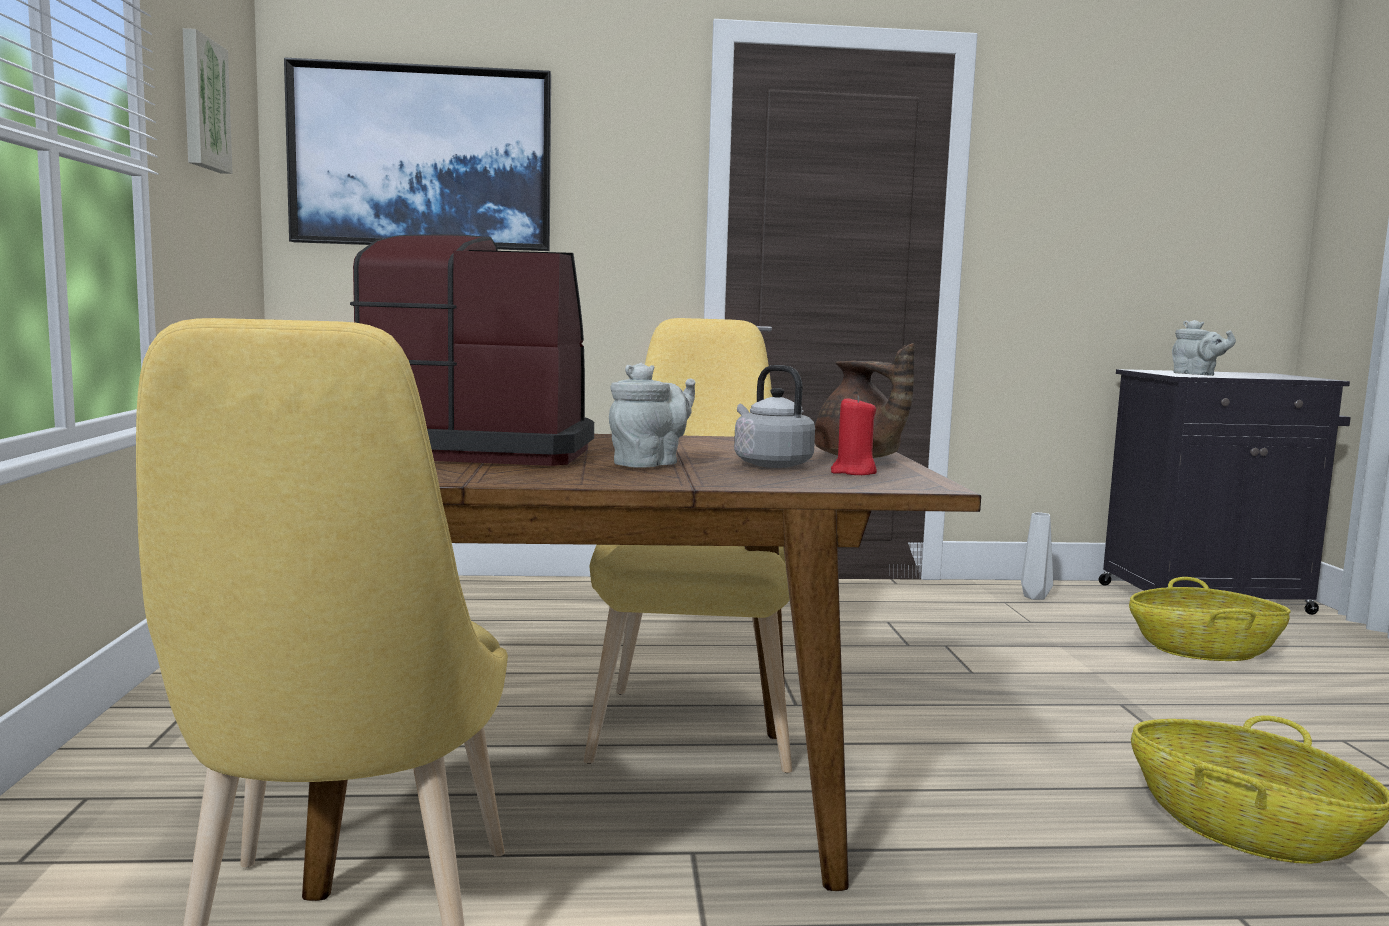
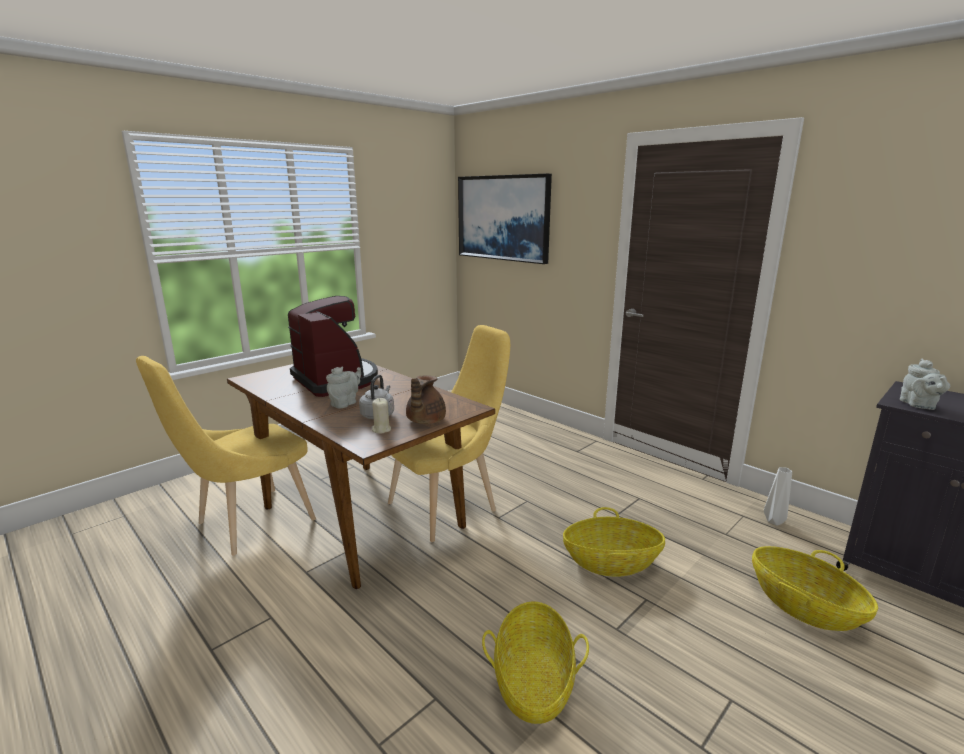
camera: 50 degrees right, 10 degrees up
(202, 104) = (403, 209): picture -> none
(650, 464) = (345, 403): grey teapot -> grey teapot turned 60 degrees counterclockwise
(853, 472) = (381, 429): red candle -> beige candle
(1017, 689) = (611, 562): none -> basket

